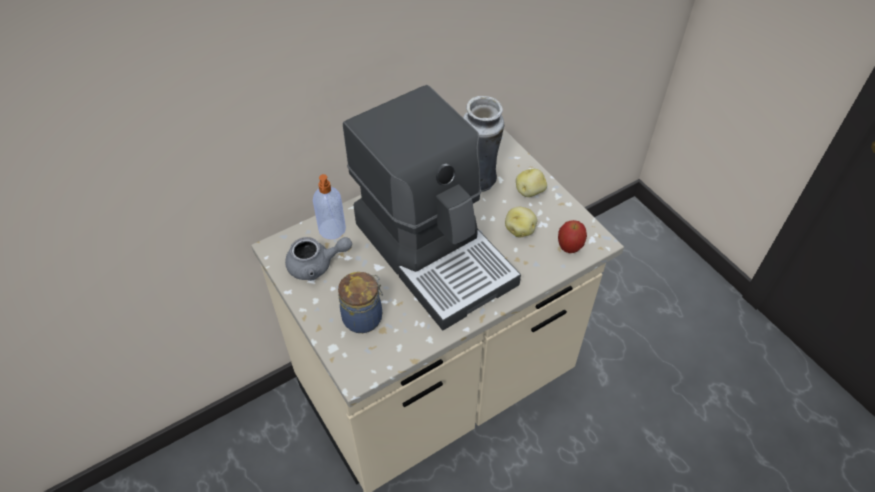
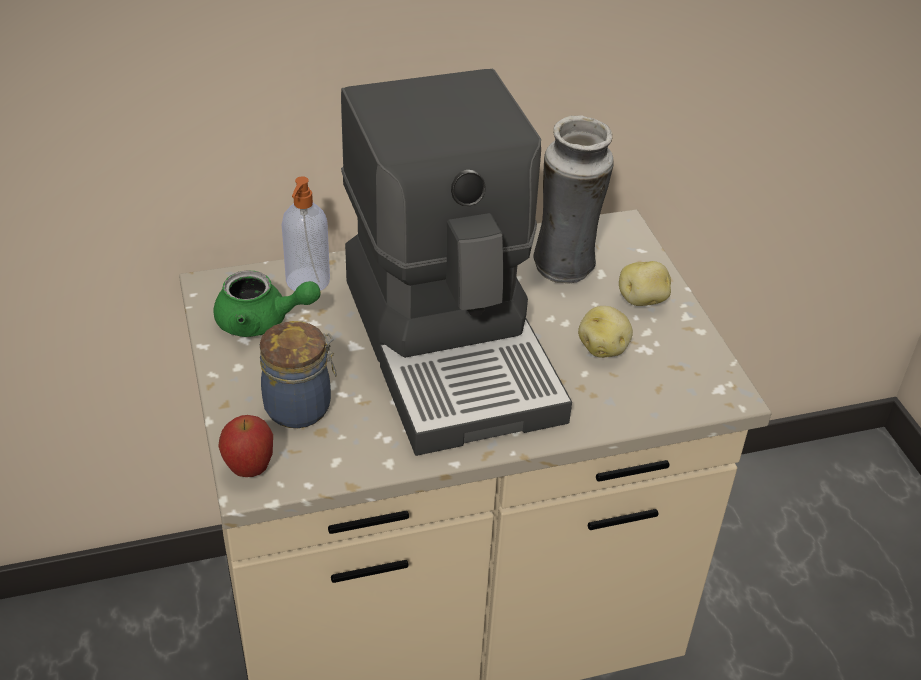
camera: 15 degrees right, 10 degrees down
(316, 265) = (262, 322): grey teapot -> green teapot
(569, 248) = (675, 392): apple -> apple (249, 469)

